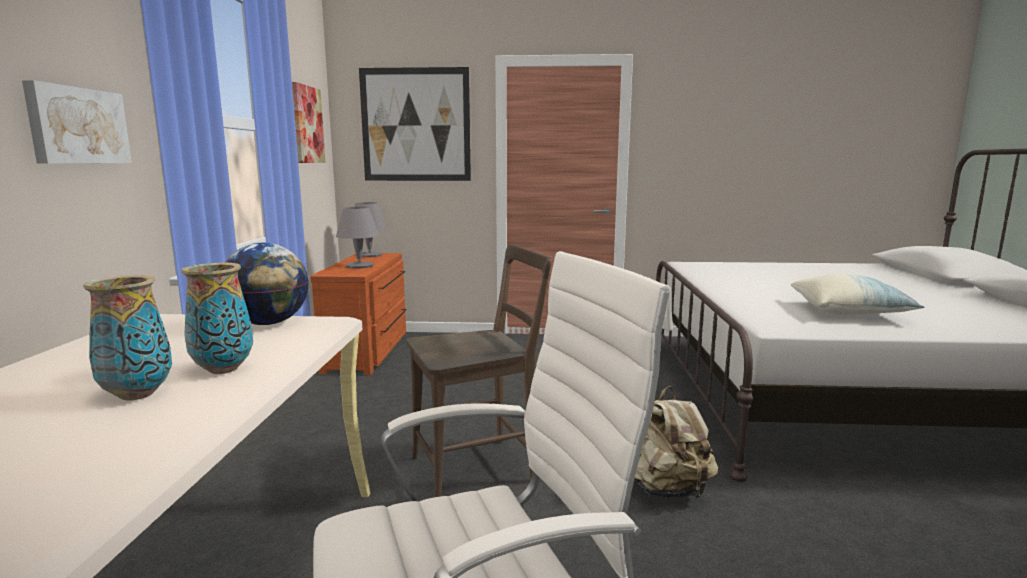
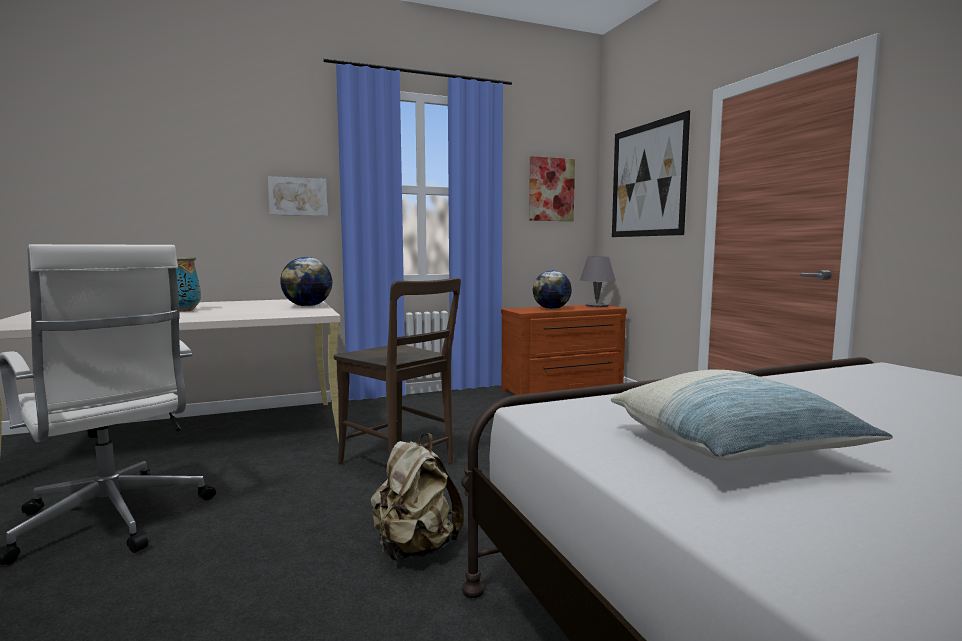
camera: 65 degrees right, 5 degrees down
(223, 370) = (220, 311): vase -> none
(359, 266) = (551, 309): grey table lamp -> globe

